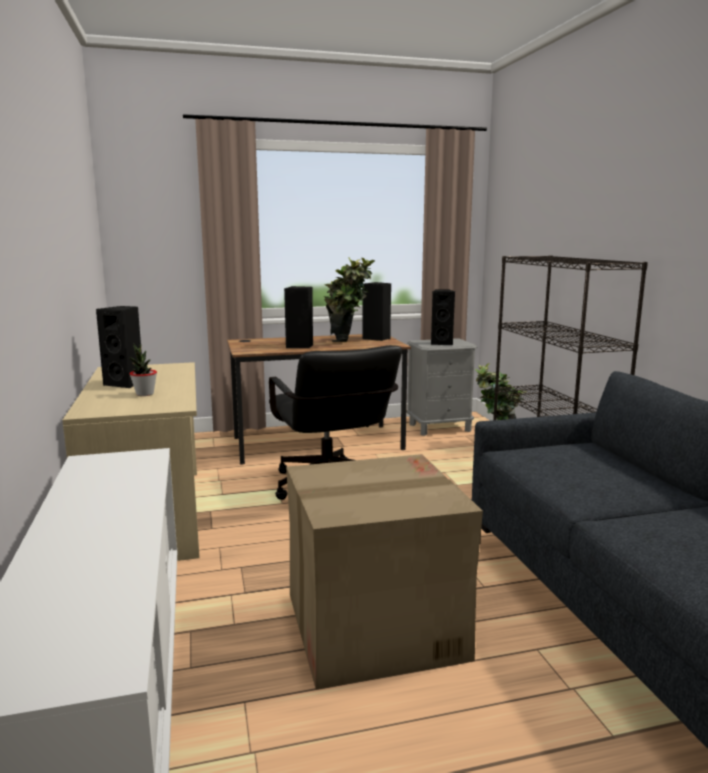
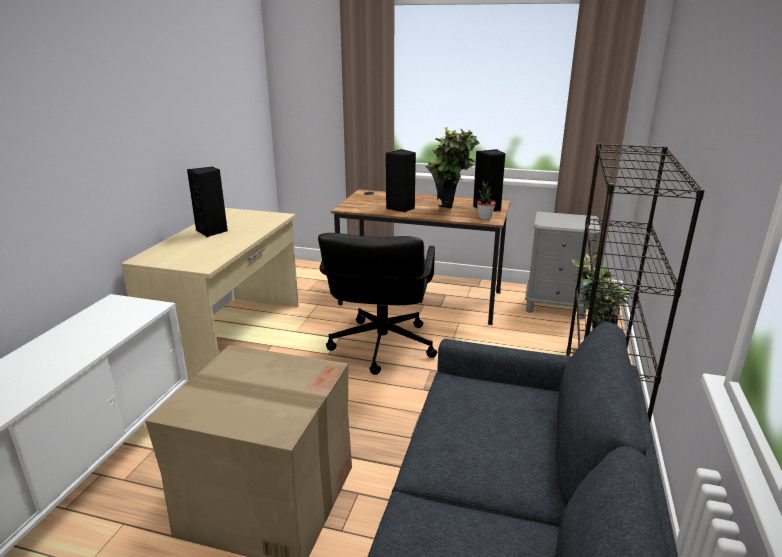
camera: 30 degrees right, 10 degrees up
(144, 394) = (206, 246): potted plant -> potted plant (484, 218)
(441, 343) = (564, 221): black speaker -> none

